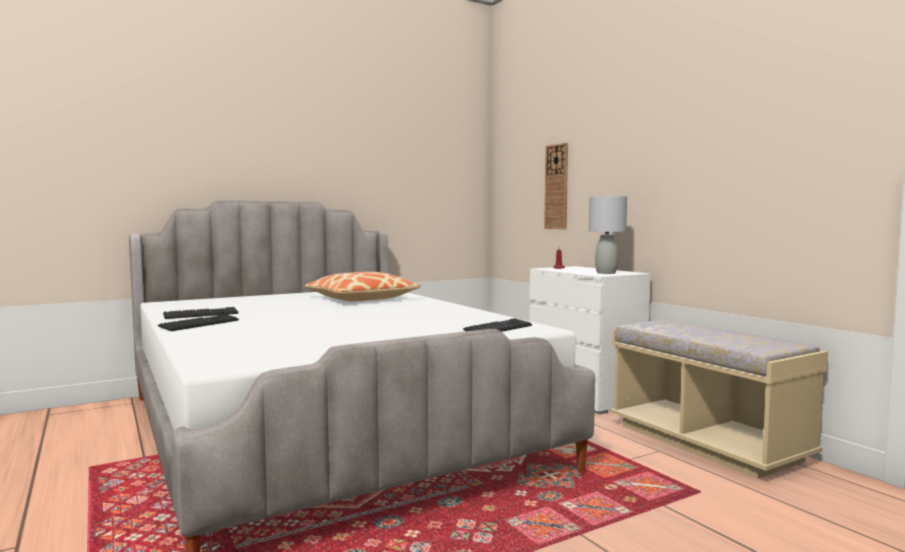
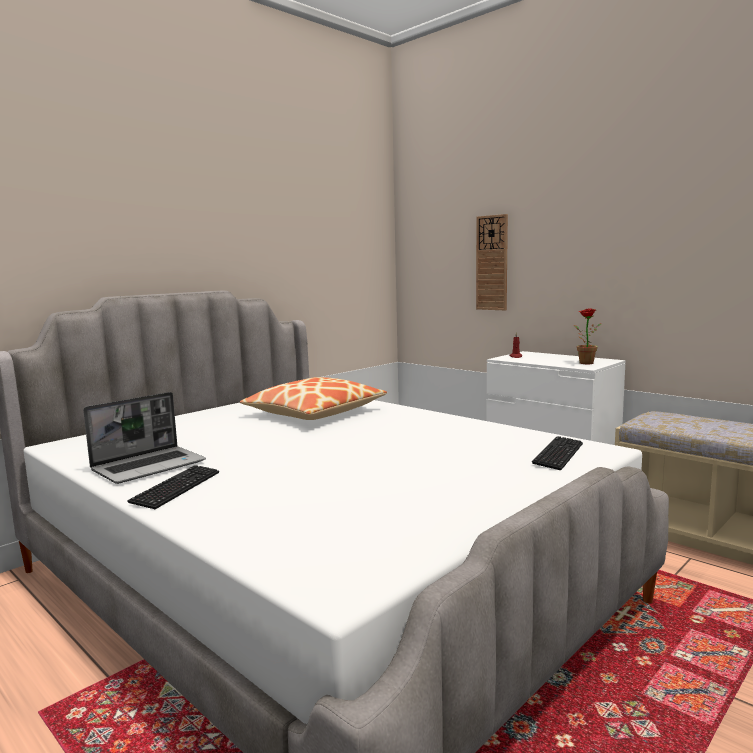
camera: 15 degrees left, 5 degrees up
(201, 315) = (150, 466): keyboard -> laptop
(606, 273) = (583, 363): grey table lamp -> potted plant

